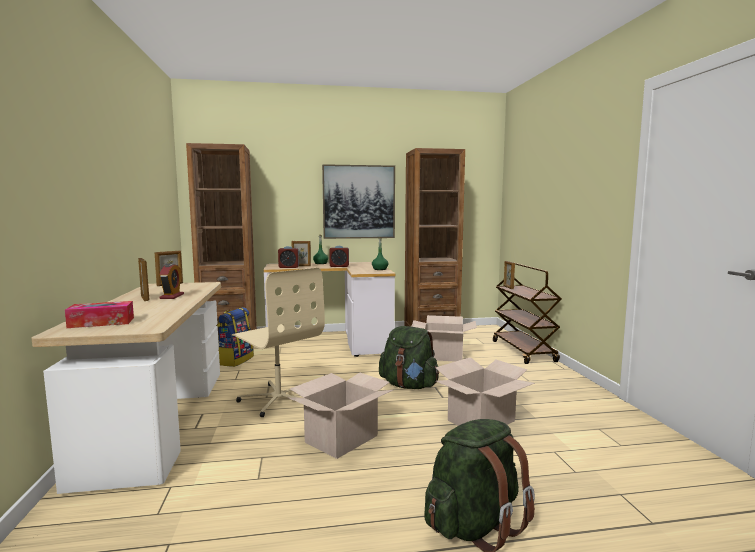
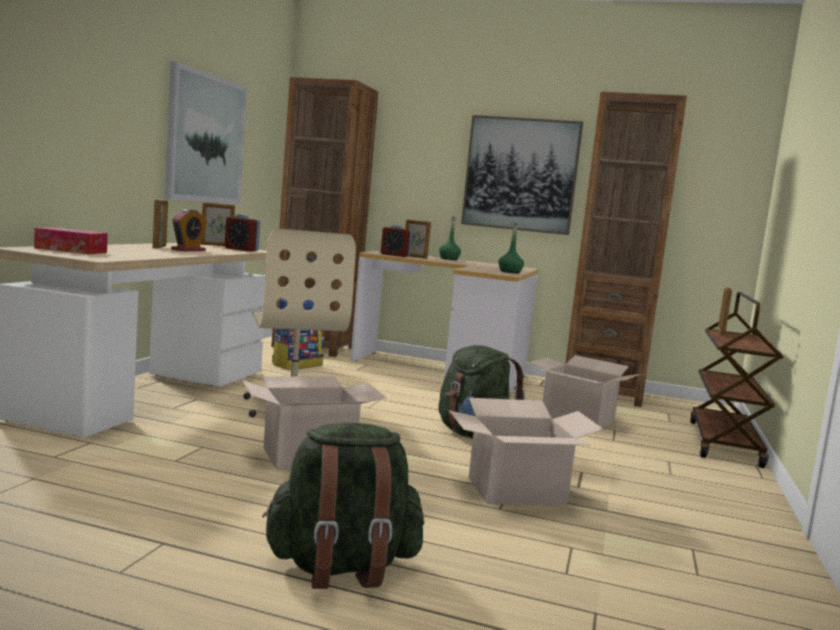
camera: 25 degrees right, 0 degrees up
(140, 199) = (205, 139): none -> picture
(339, 266) = (464, 263): alarm clock -> alarm clock (241, 249)

